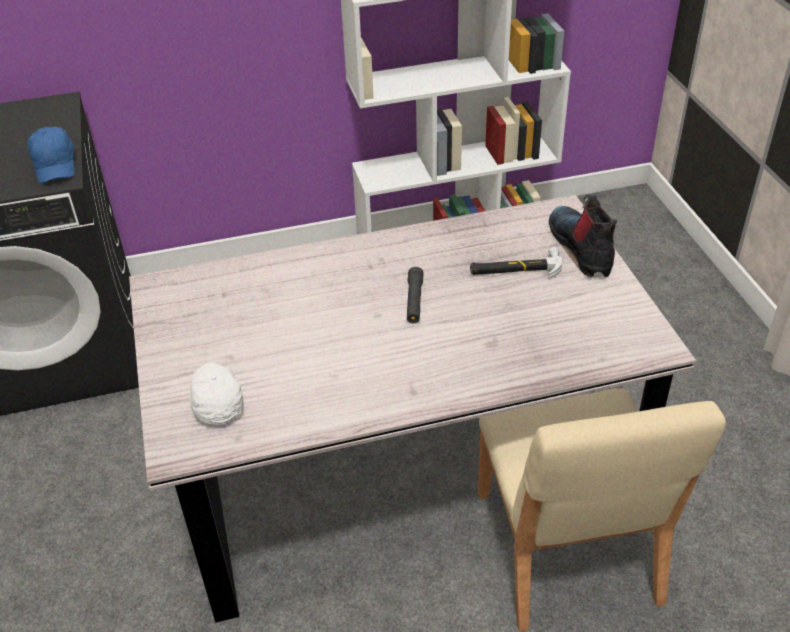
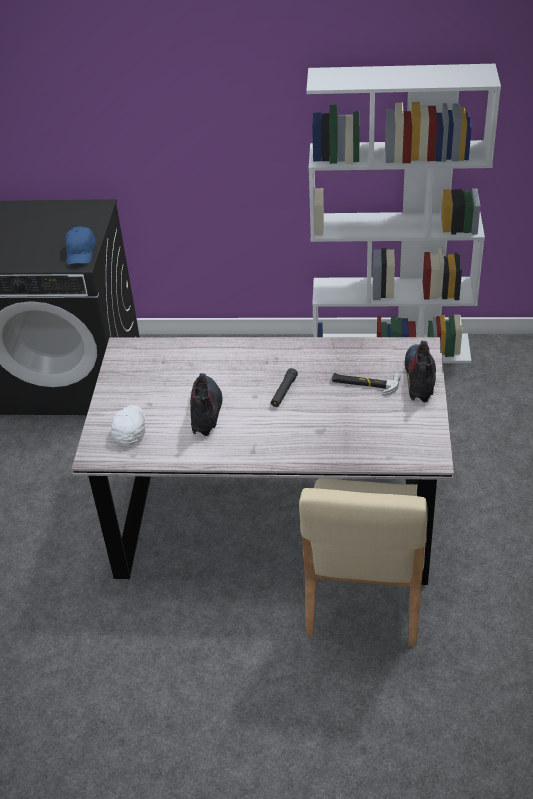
camera: 20 degrees right, 0 degrees up
(317, 349) = (206, 411): none -> boot

